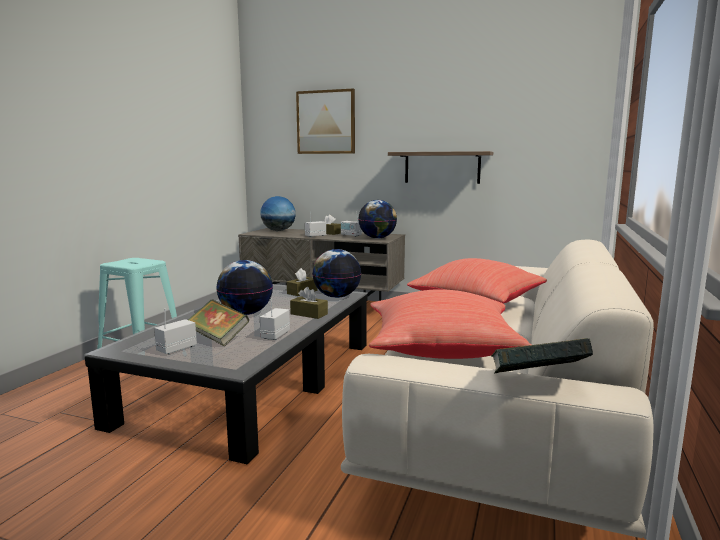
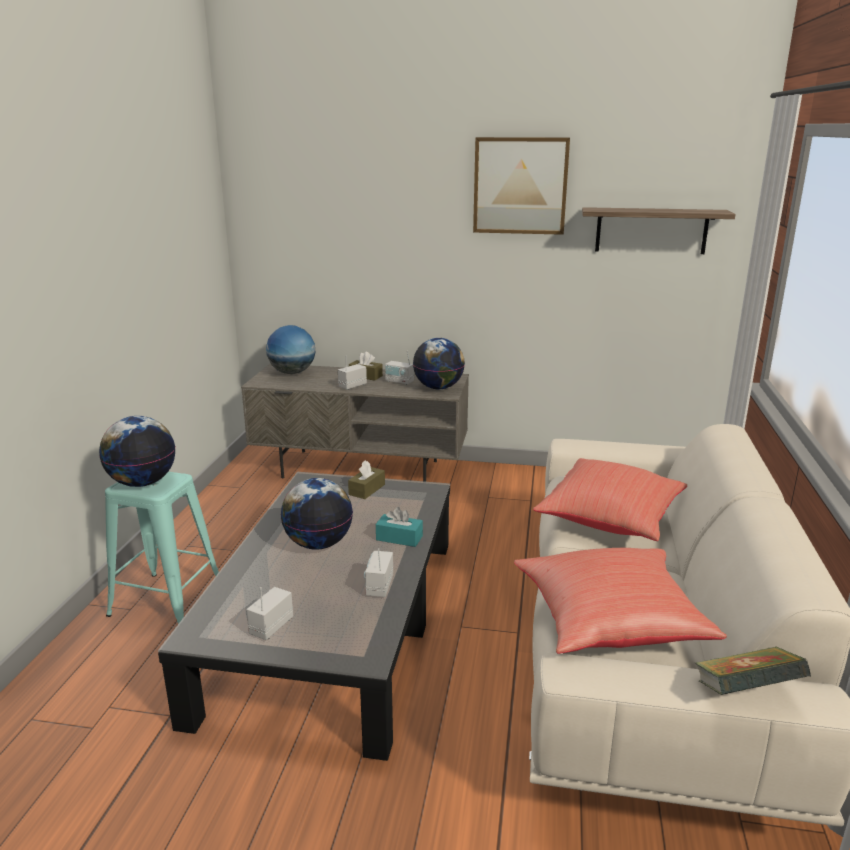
camera: 10 degrees left, 10 degrees up
(218, 338) = (312, 599): book -> none
(309, 314) = (399, 538): brown tissue box -> turquoise tissue box
(326, 122) = (354, 220): picture -> picture (520, 186)
(337, 296) = (416, 496): globe -> globe (142, 483)
(442, 167) = (519, 288): shelf -> shelf (651, 230)

